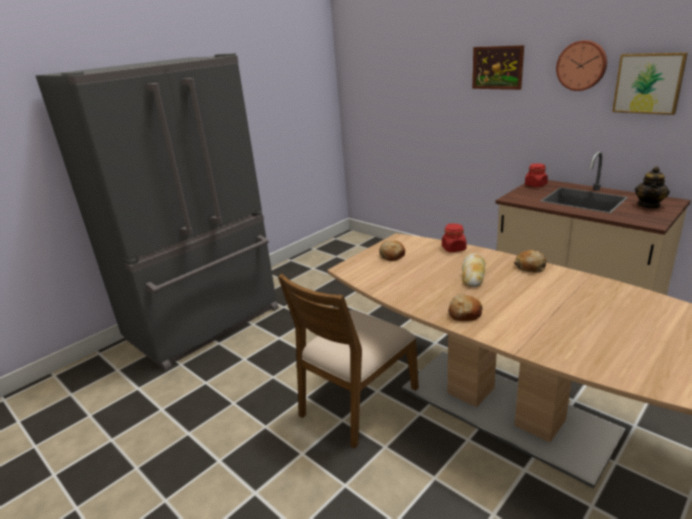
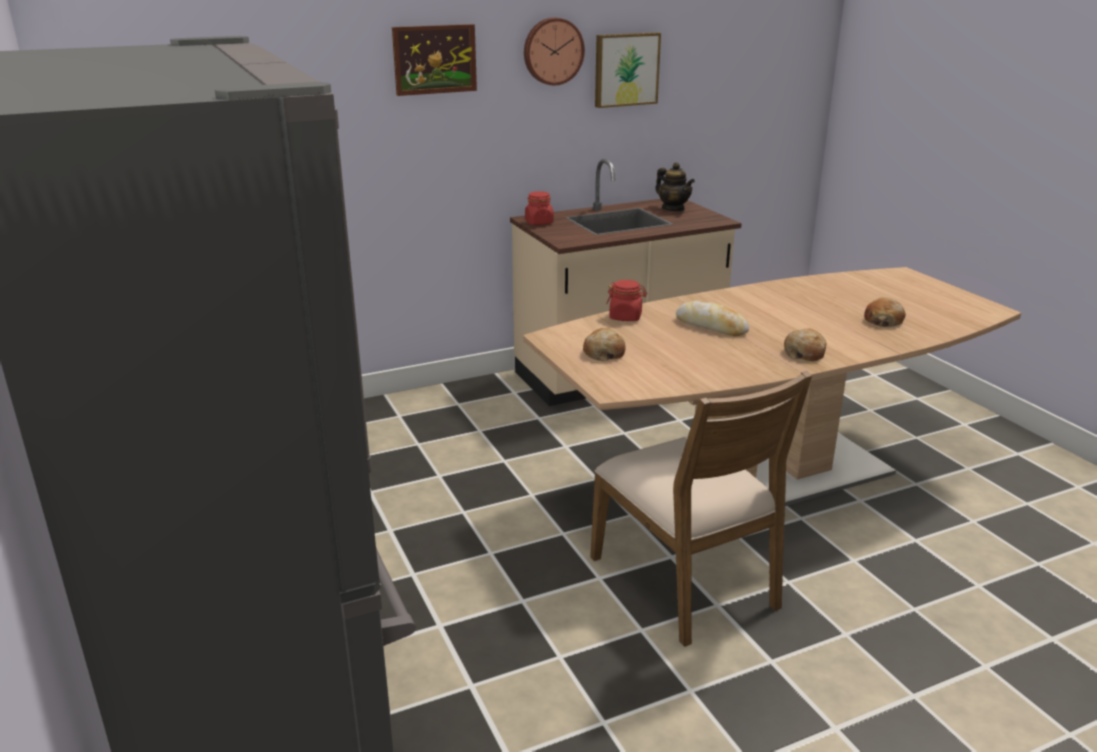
camera: 70 degrees left, 0 degrees up
(530, 267) = (719, 298): bread -> bread (883, 320)

